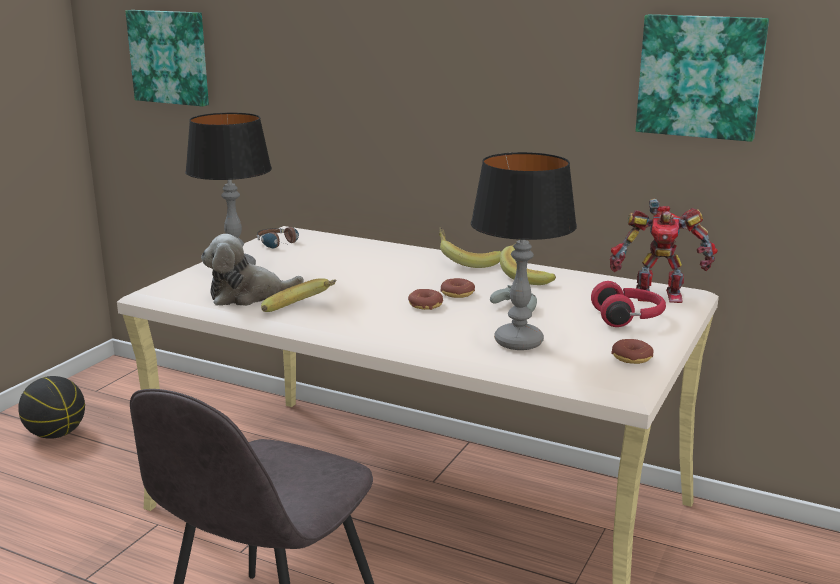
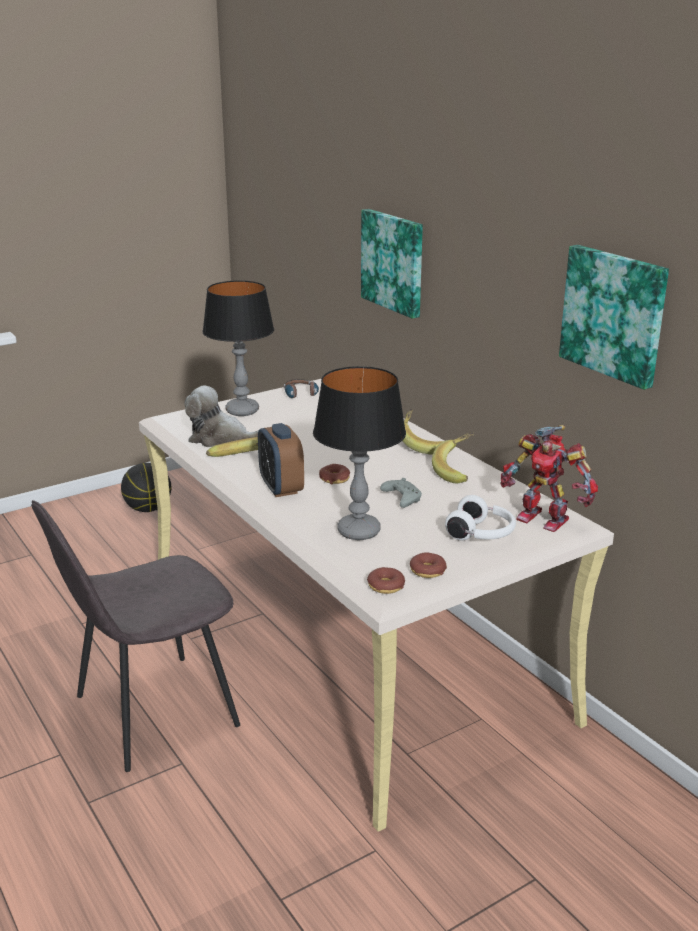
camera: 30 degrees right, 5 degrees up
(170, 57) = (275, 214): picture -> picture (394, 262)
(383, 324) = (281, 488): none -> alarm clock
(457, 294) = (374, 474): donut -> donut (385, 586)
(628, 318) = (482, 534): red headphones -> white headphones

